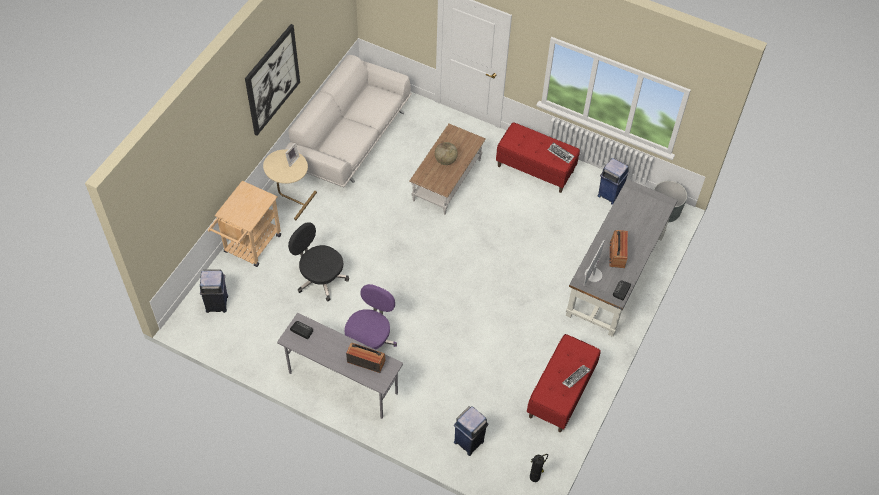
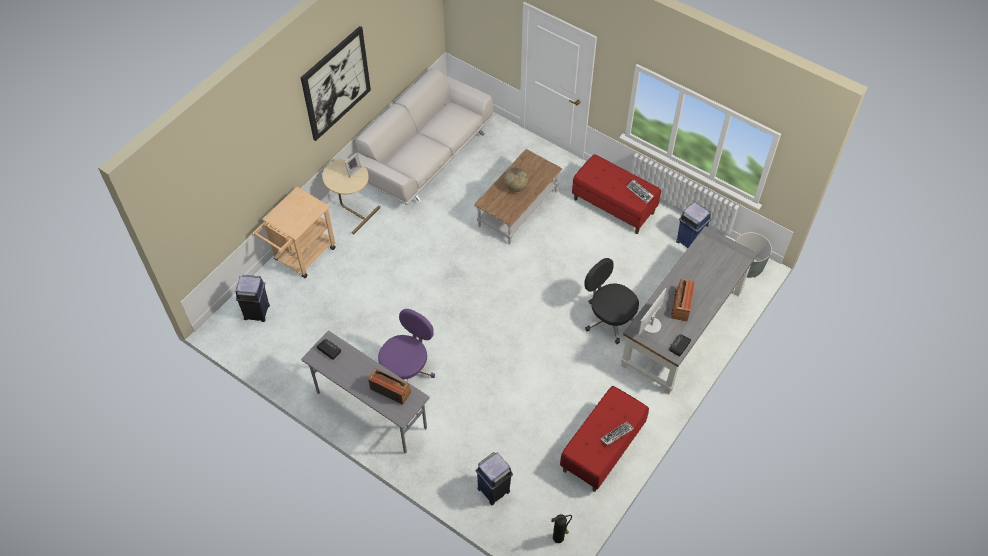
camera: 10 degrees right, 0 degrees up
(320, 278) = (367, 297): black office chair -> black office chair (609, 318)

